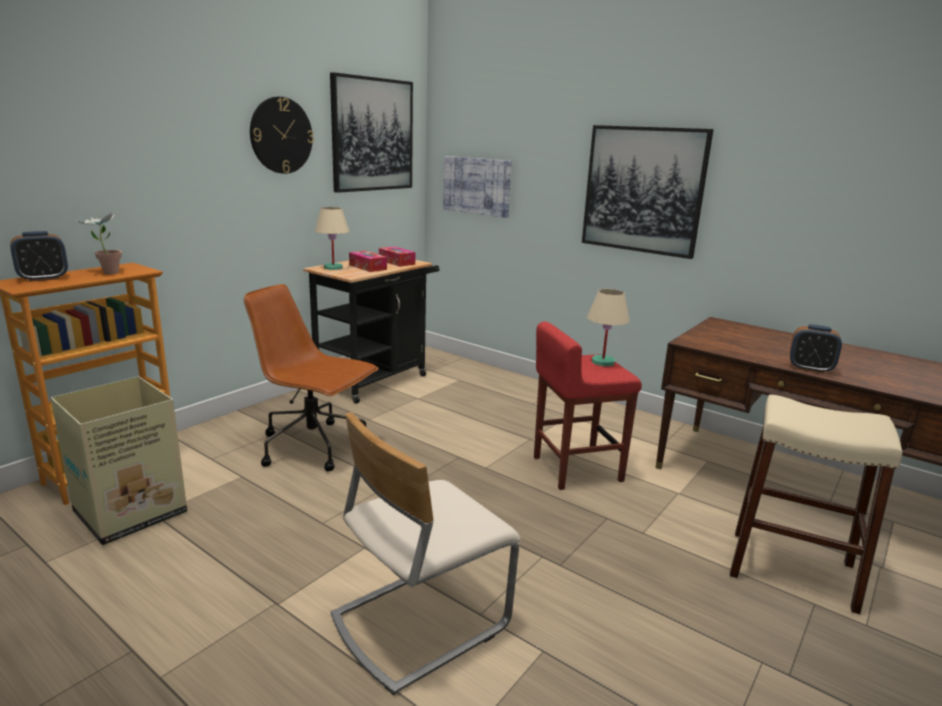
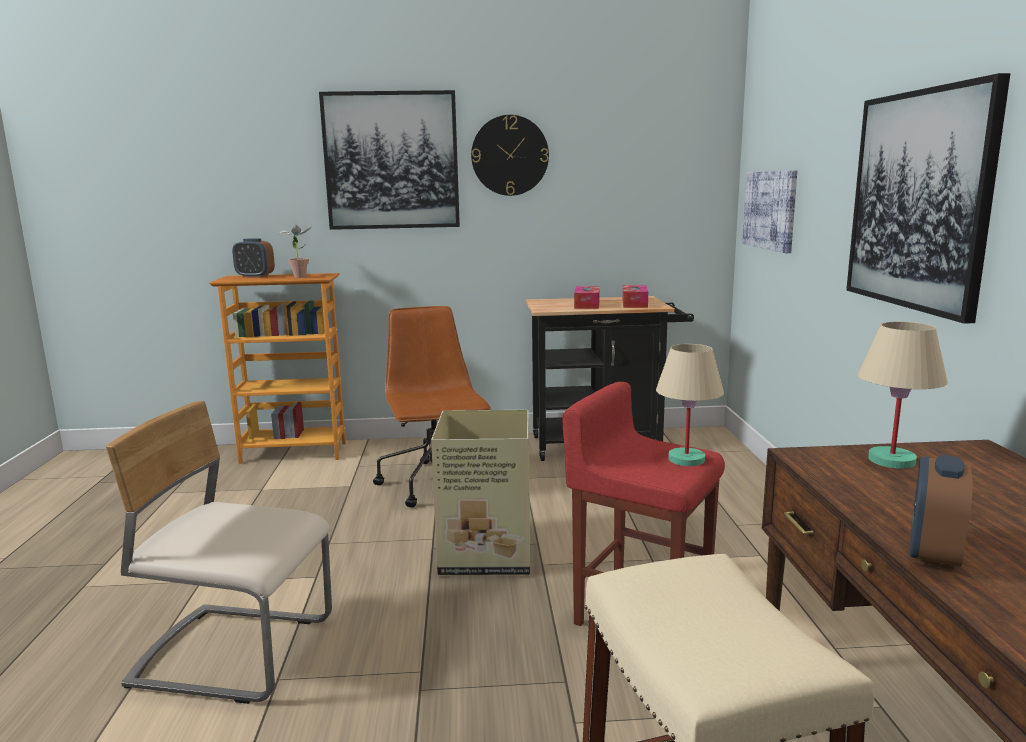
camera: 50 degrees right, 5 degrees down
(133, 512) = (256, 482): cardboard box -> cardboard box (488, 554)
(333, 268) = (552, 302): beige table lamp -> beige table lamp (892, 461)
(372, 135) = (642, 150): picture -> picture (391, 161)
(810, 369) = (933, 554): alarm clock -> alarm clock turned 45 degrees clockwise

